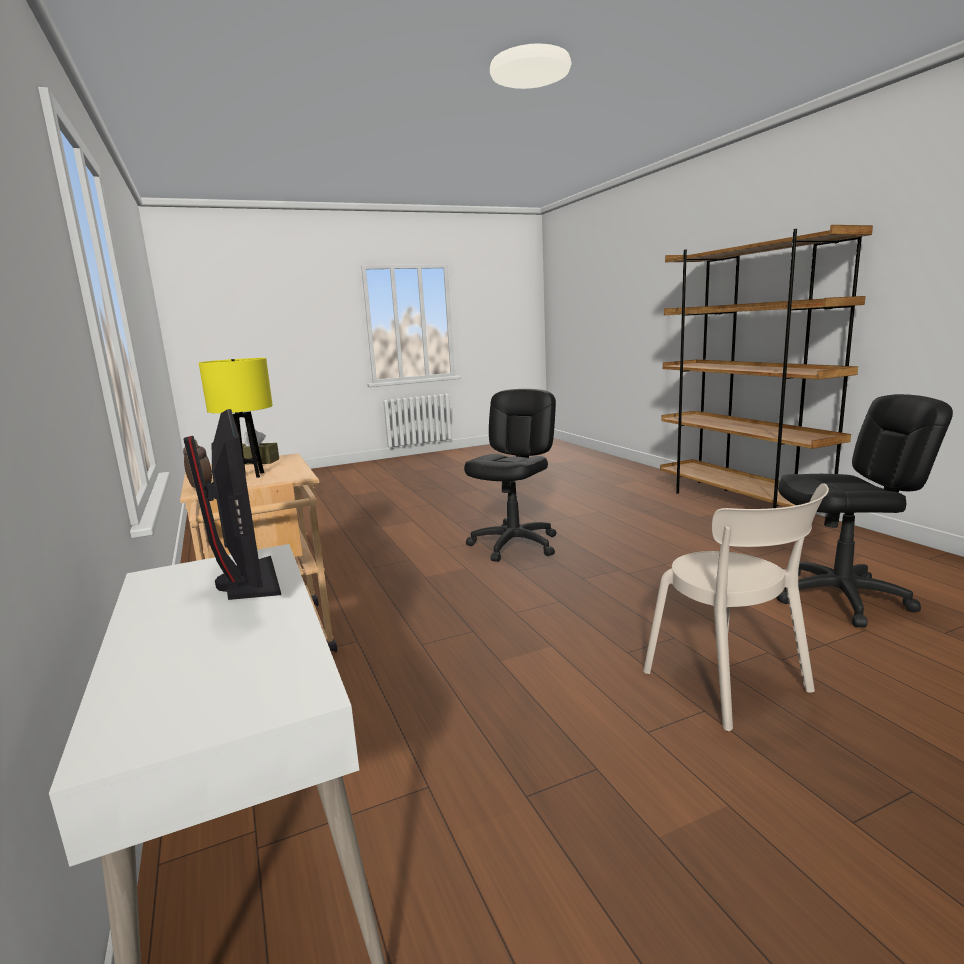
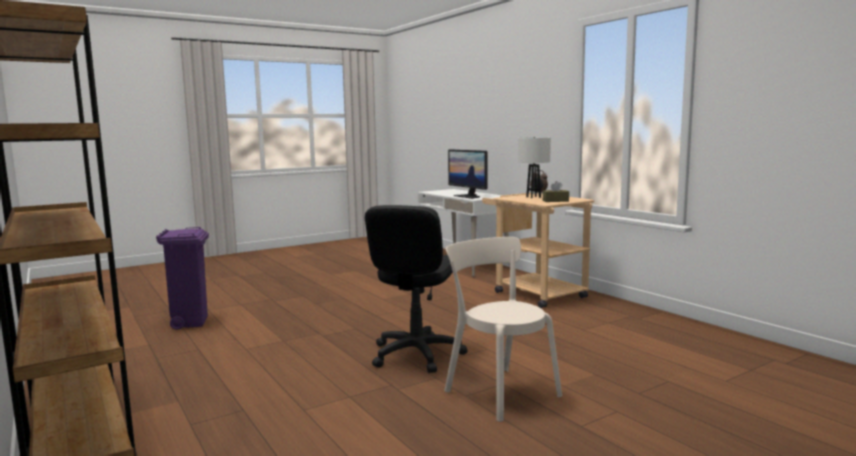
camera: 170 degrees right, 5 degrees down
(251, 475) = (533, 197): yellow table lamp -> white table lamp
(731, 685) = (304, 292): beige chair -> beige chair (498, 391)
(841, 598) = (190, 323): black office chair -> purple trash can

